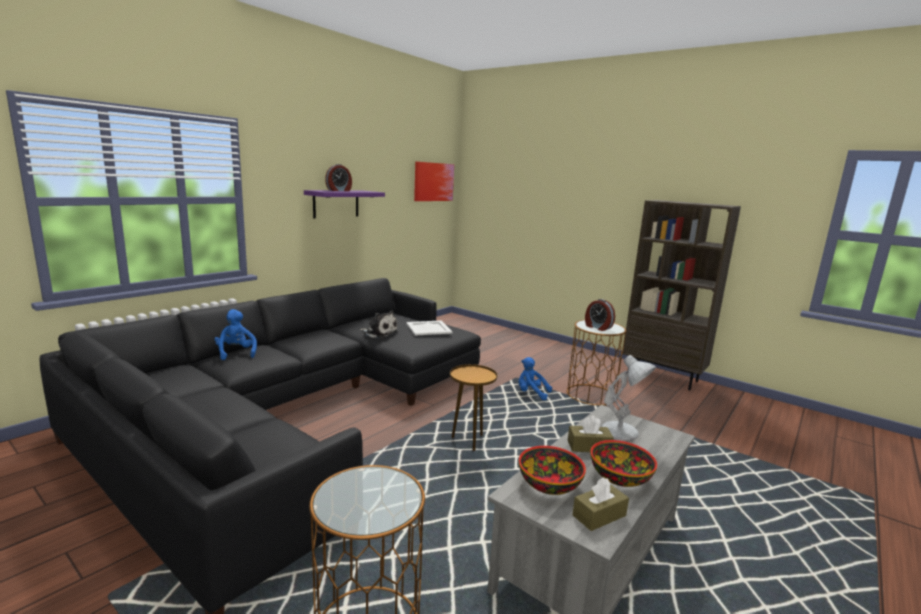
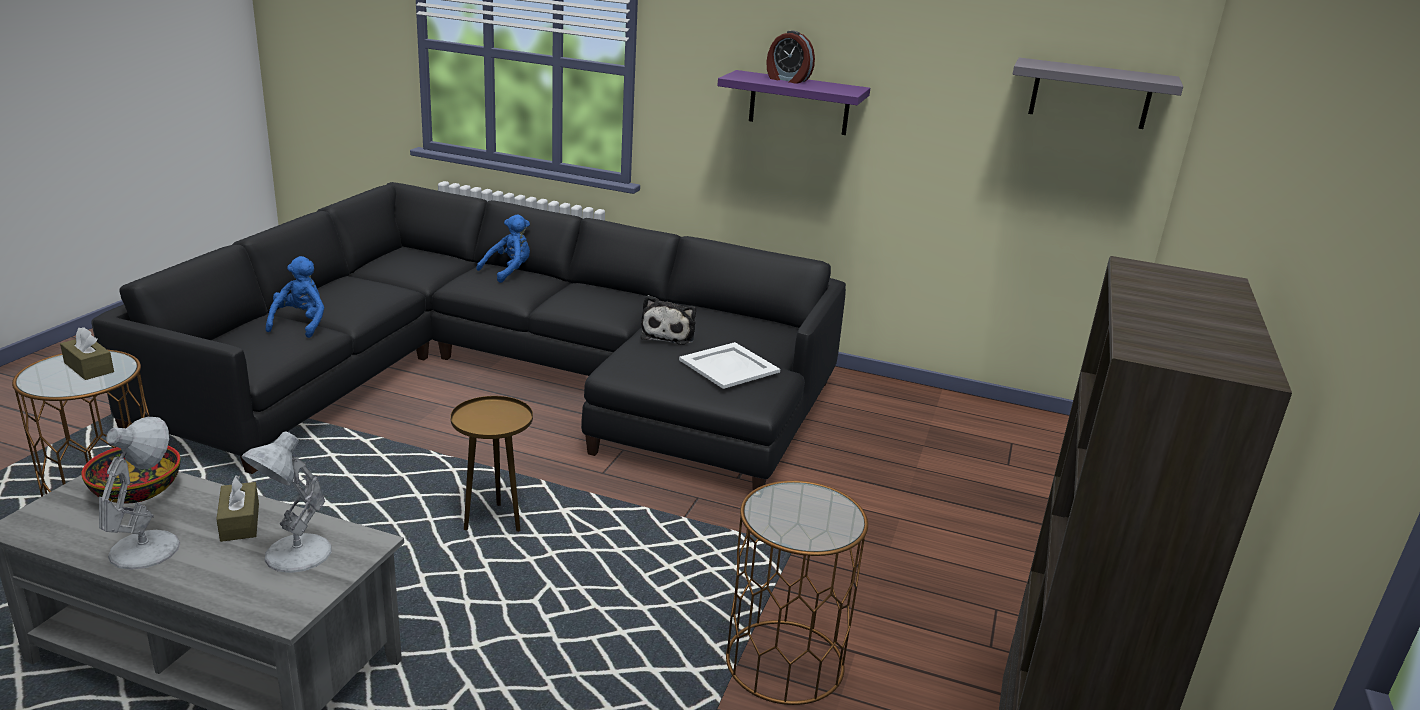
camera: 70 degrees right, 10 degrees up
(433, 182) = (1090, 94): picture -> grey shelf
(531, 393) = (727, 573): blue plush toy -> blue plush toy (301, 324)
(597, 327) = (790, 510): alarm clock -> none
(599, 515) = (60, 527): brown tissue box -> brown tissue box (89, 367)
(620, 477) = (147, 547): bowl -> white table lamp

